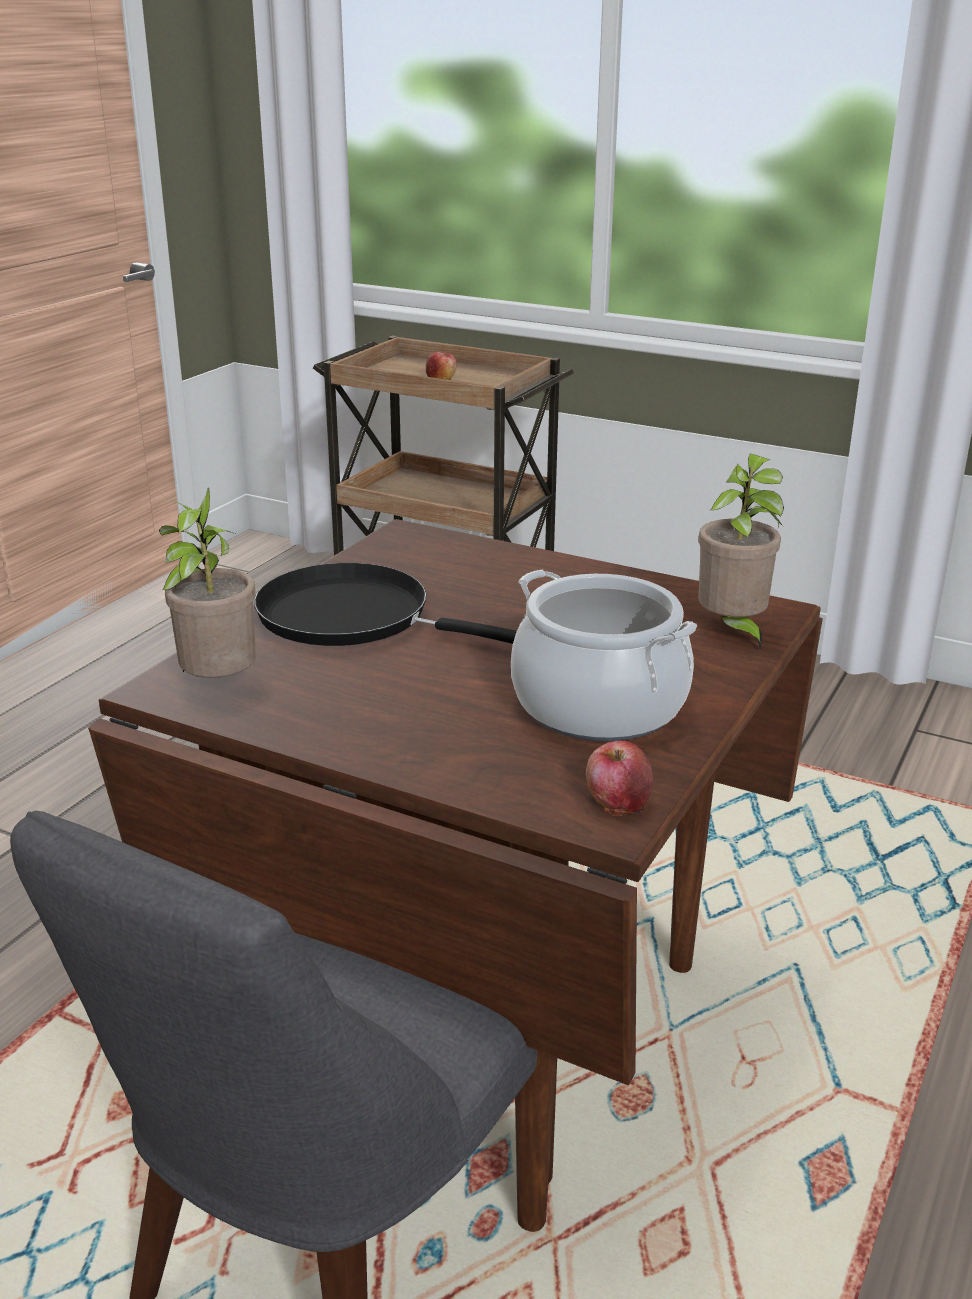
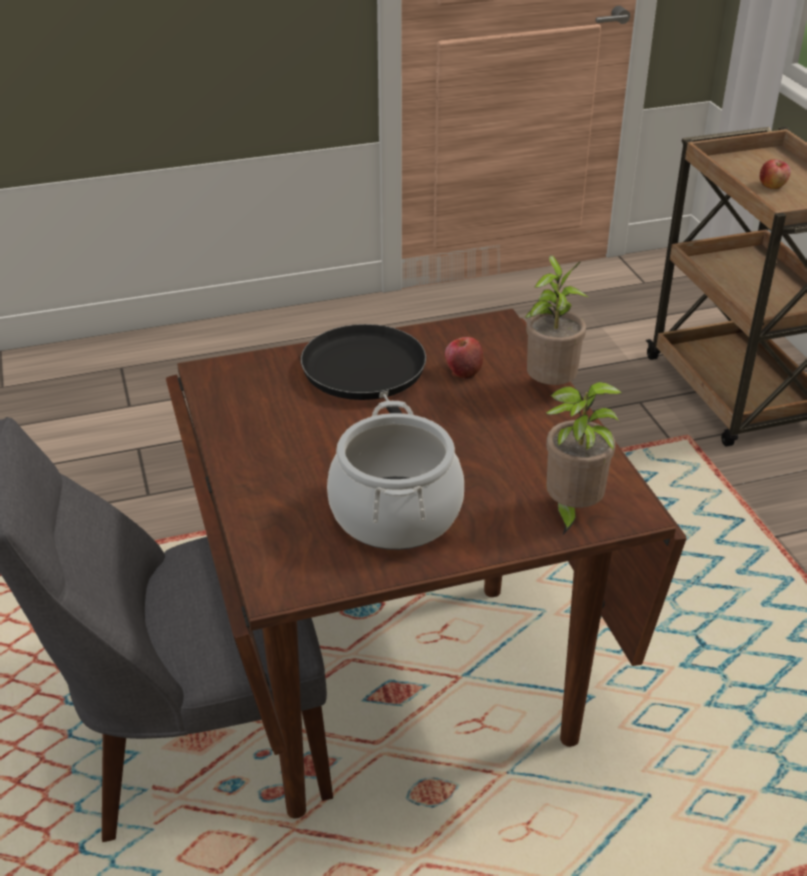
camera: 45 degrees right, 10 degrees up
(217, 687) = (233, 385): potted plant -> potted plant (550, 387)
(618, 802) = (299, 579): apple -> apple (463, 371)

